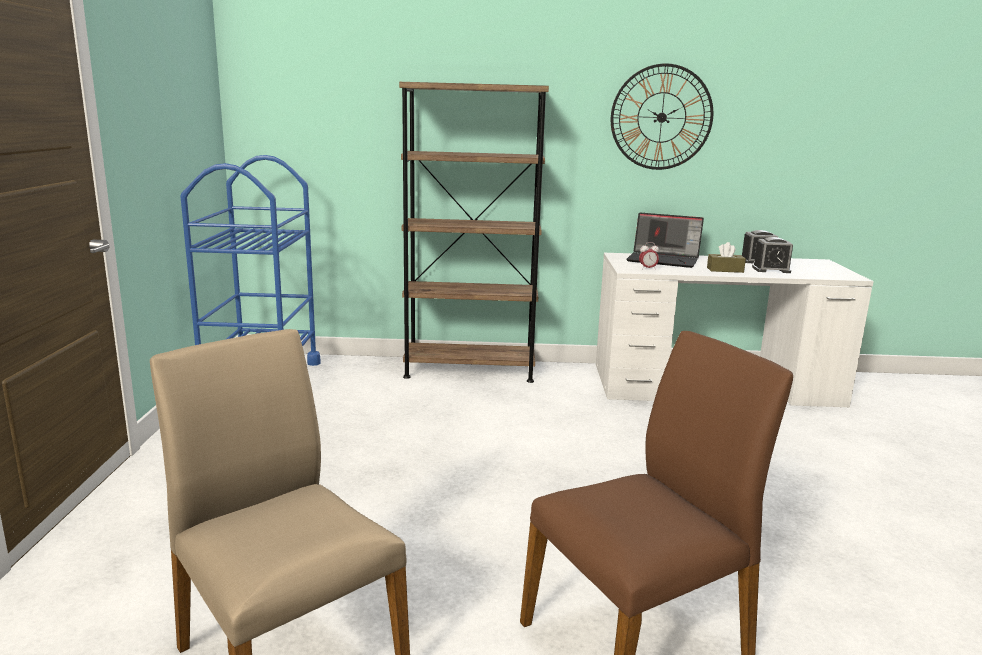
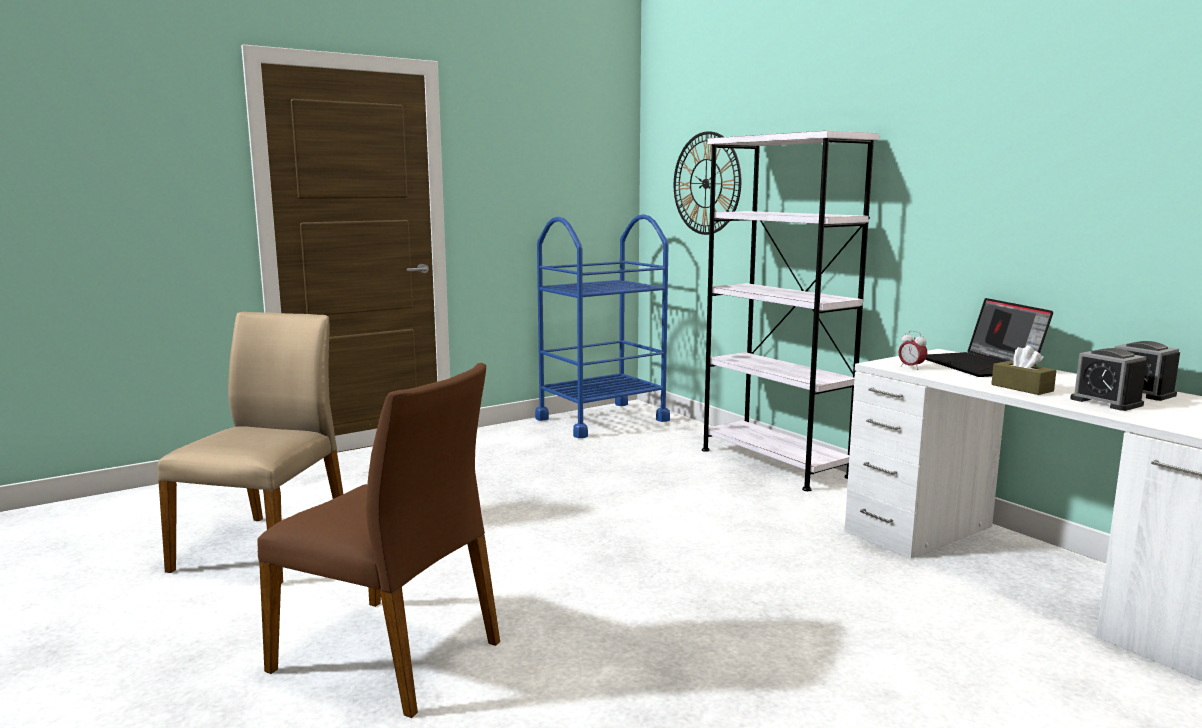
camera: 55 degrees right, 5 degrees down
(469, 370) = (773, 463): brown bookcase -> white bookcase
(661, 117) = (1022, 163): wall clock -> wall clock (706, 183)

